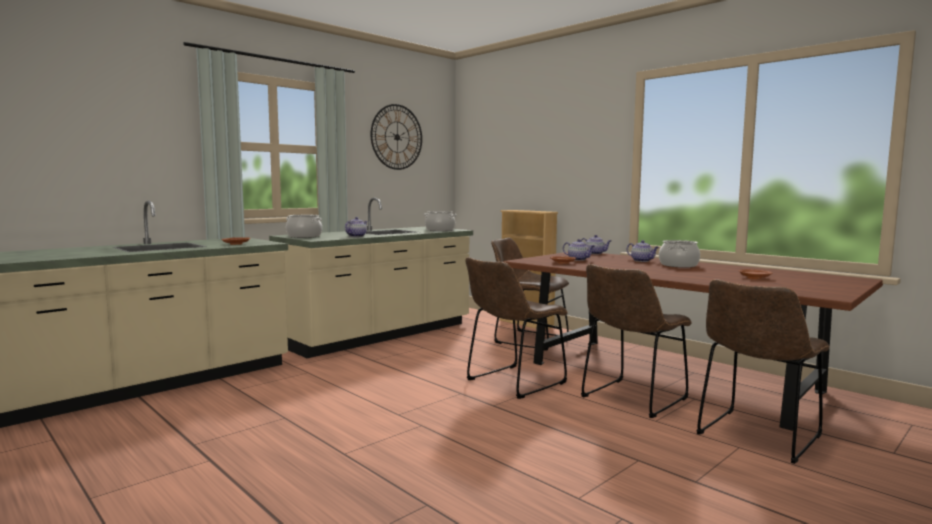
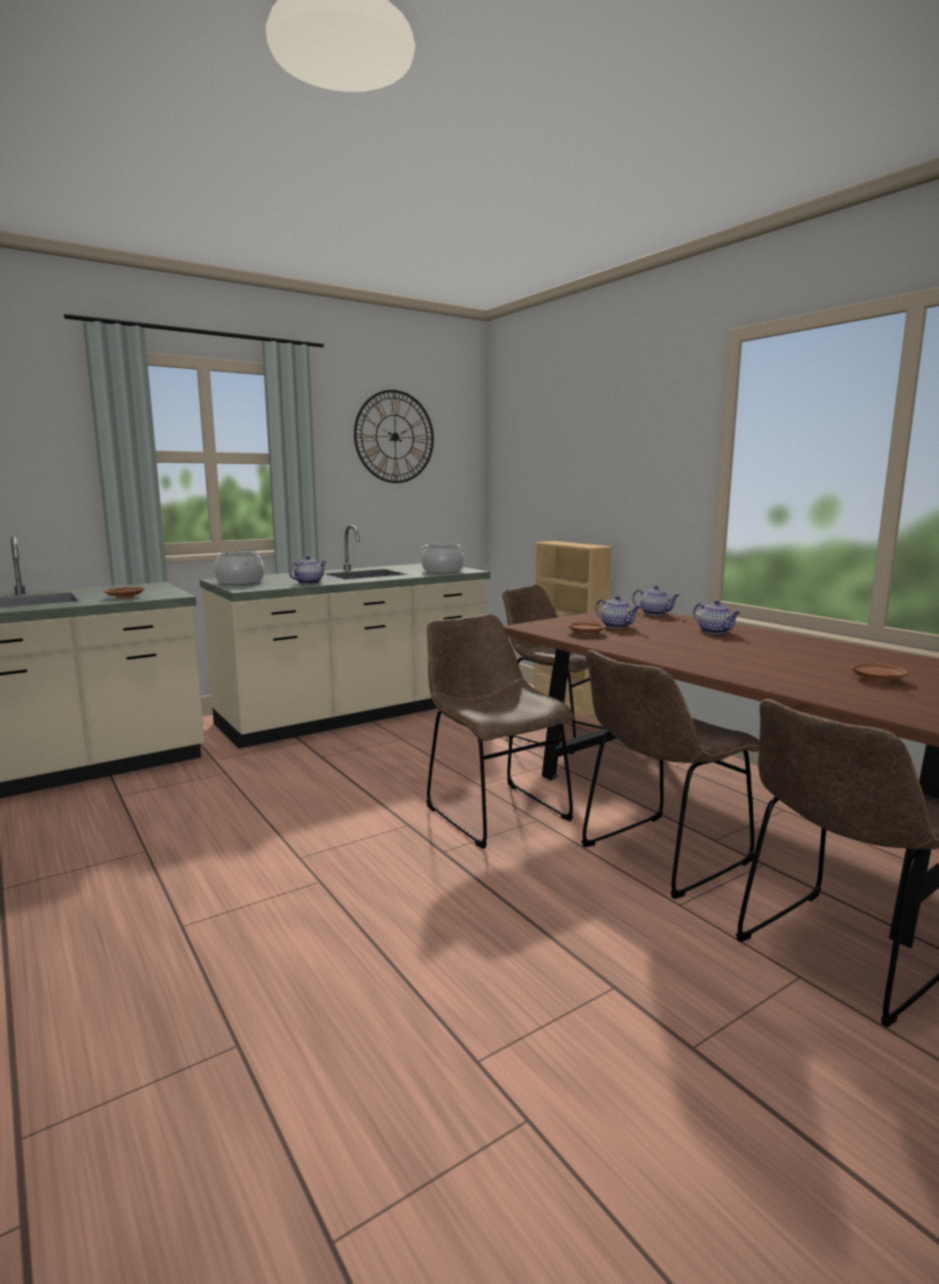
camera: 10 degrees right, 5 degrees up
(512, 383) = (493, 811): brown chair -> brown chair turned 90 degrees clockwise
(679, 265) = (767, 644): cooking pot -> none

